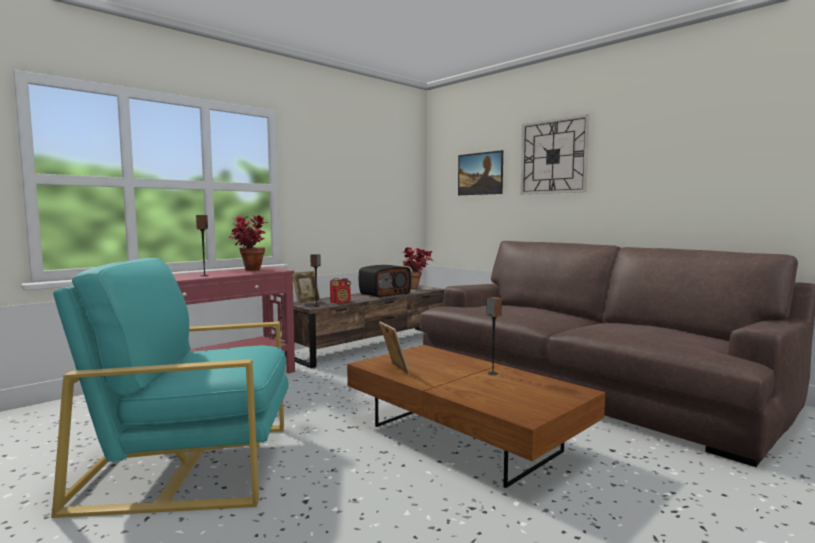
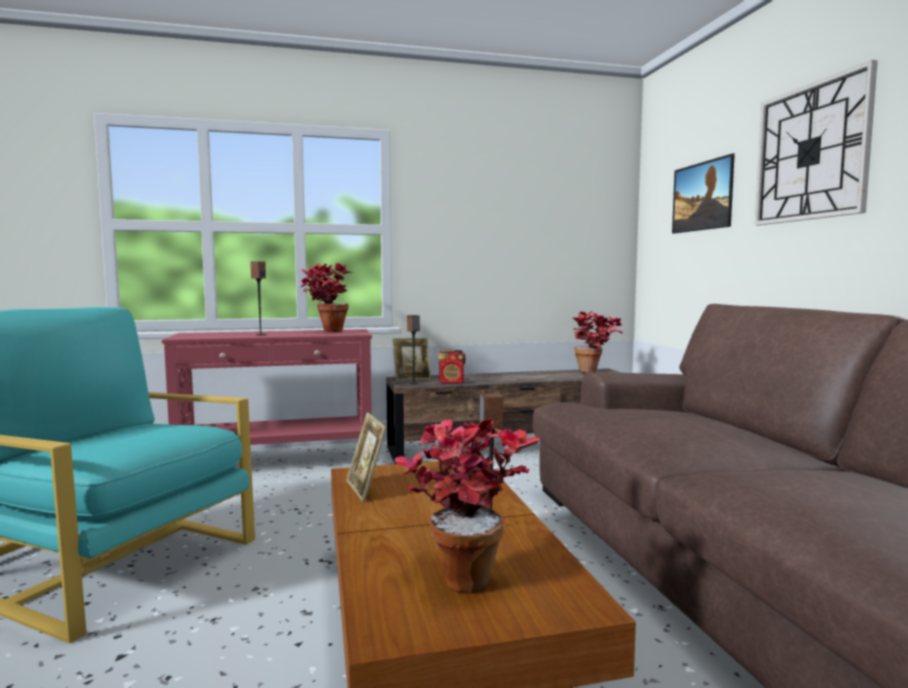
camera: 30 degrees right, 0 degrees up
(384, 293) = (533, 376): radio -> none
(394, 369) = (366, 489): picture frame -> picture frame turned 150 degrees clockwise
(515, 392) = (462, 574): none -> potted plant

